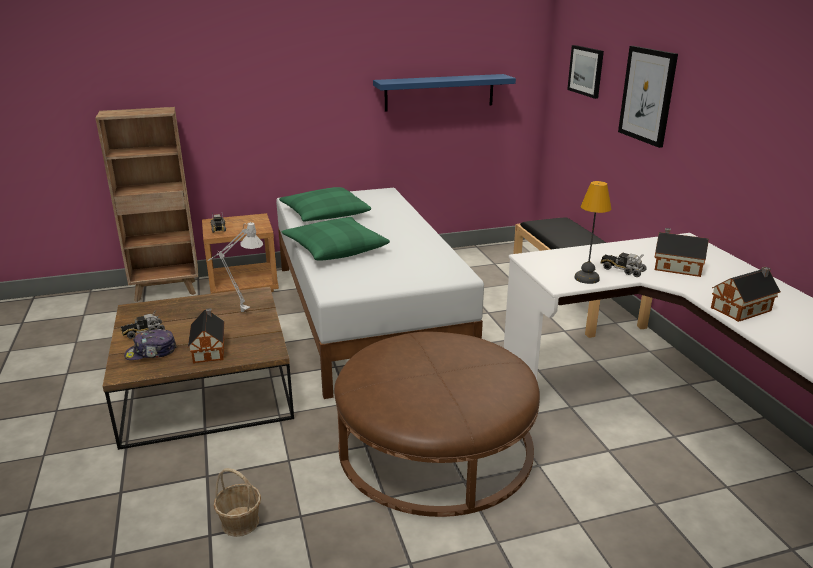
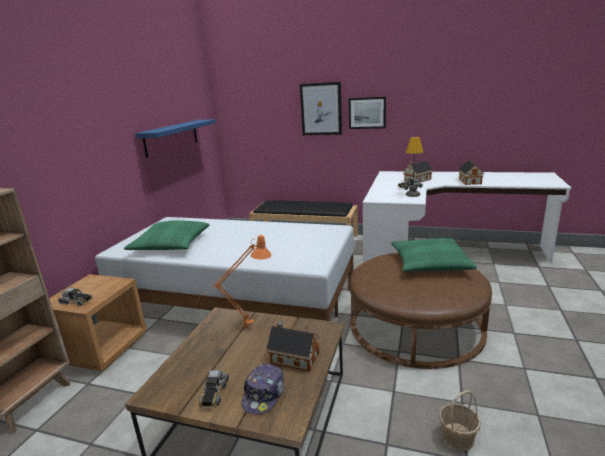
camera: 55 degrees left, 5 degrees down
(239, 311) = (241, 330): grey table lamp -> orange table lamp
(335, 248) = (241, 253): green pillow -> green pillow (430, 264)
(586, 71) = (257, 107): picture -> picture (367, 113)

